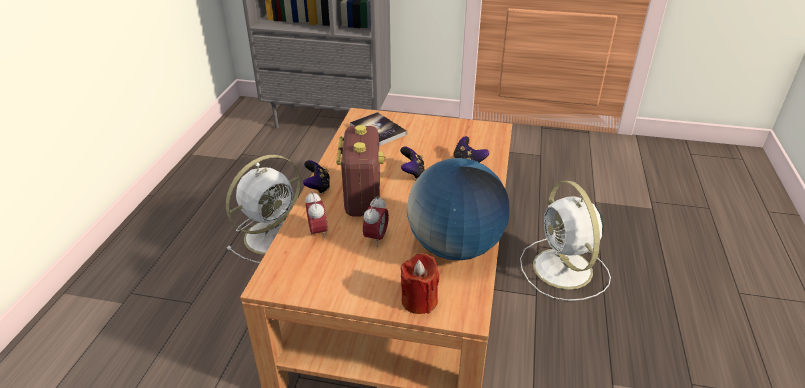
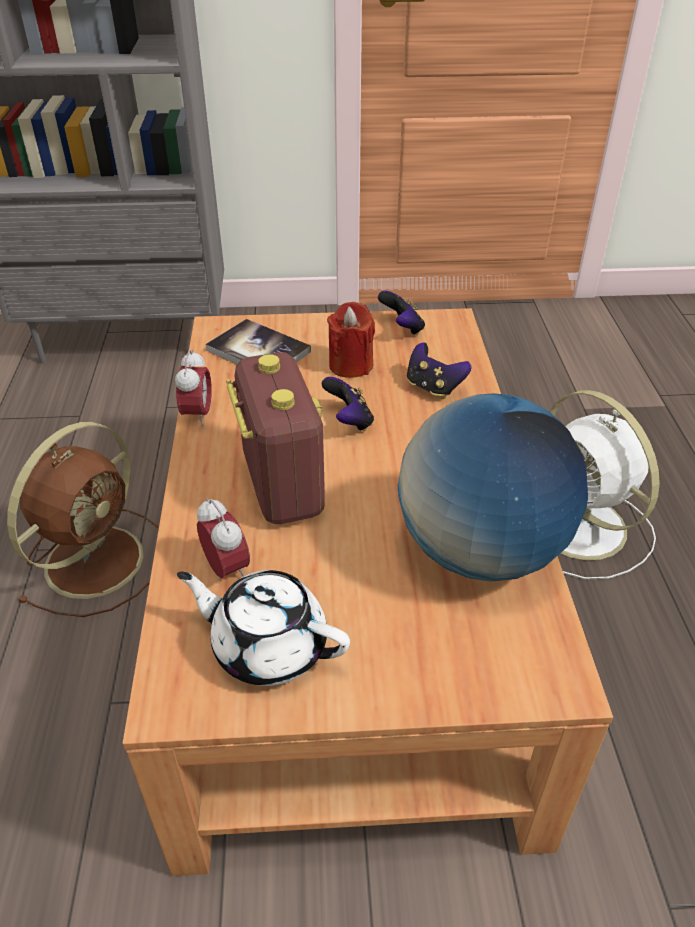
camera: 15 degrees left, 5 degrees up
(274, 235) = (97, 558): white fan -> brown fan
(317, 187) = (192, 477): game controller -> game controller (402, 328)
(324, 270) = (268, 646): none -> white teapot
(376, 238) = (337, 559): alarm clock -> alarm clock (197, 415)
(419, 300) = (465, 672): red candle -> red candle (351, 365)

